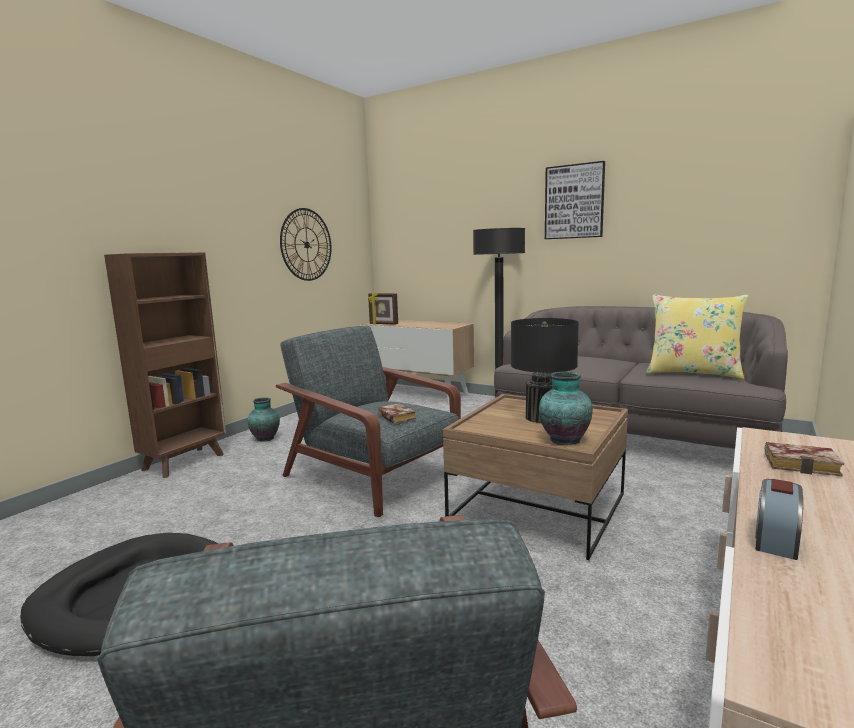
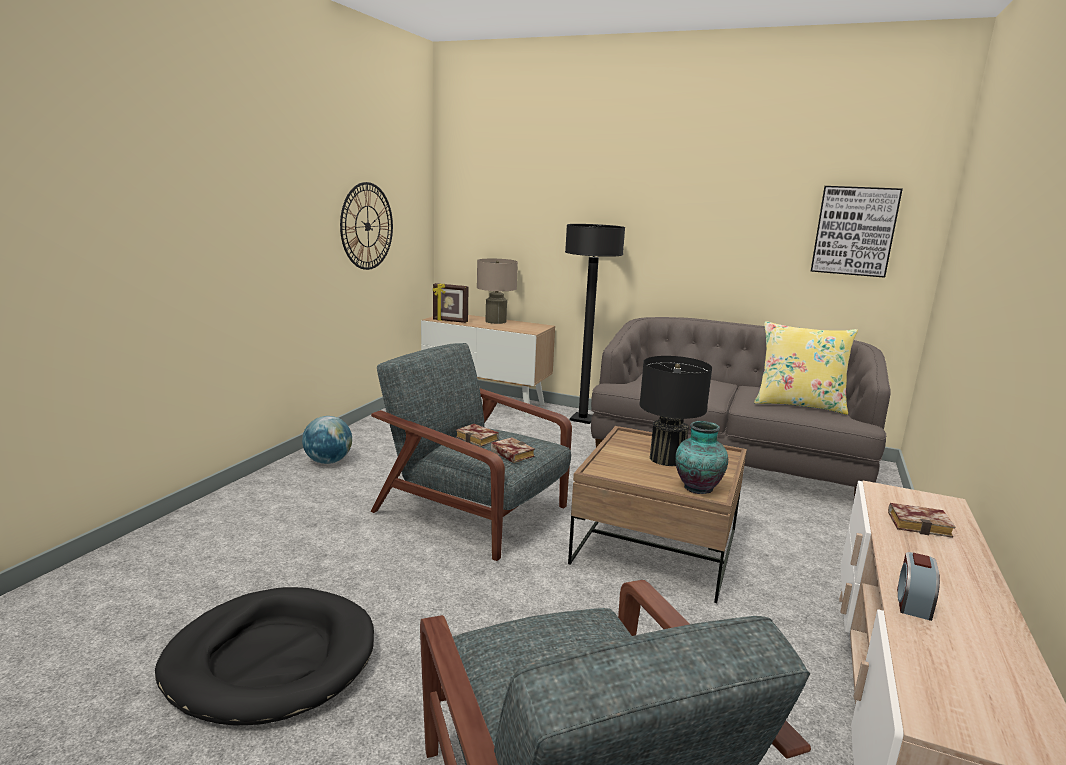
camera: 10 degrees left, 5 degrees up
(185, 461) = (244, 493): brown bookcase -> none
(265, 438) = (328, 461): vase -> globe
(372, 407) = (479, 439): none -> book
(422, 323) = (495, 321): none -> beige table lamp
(574, 202) = (680, 202): picture -> picture (854, 231)

